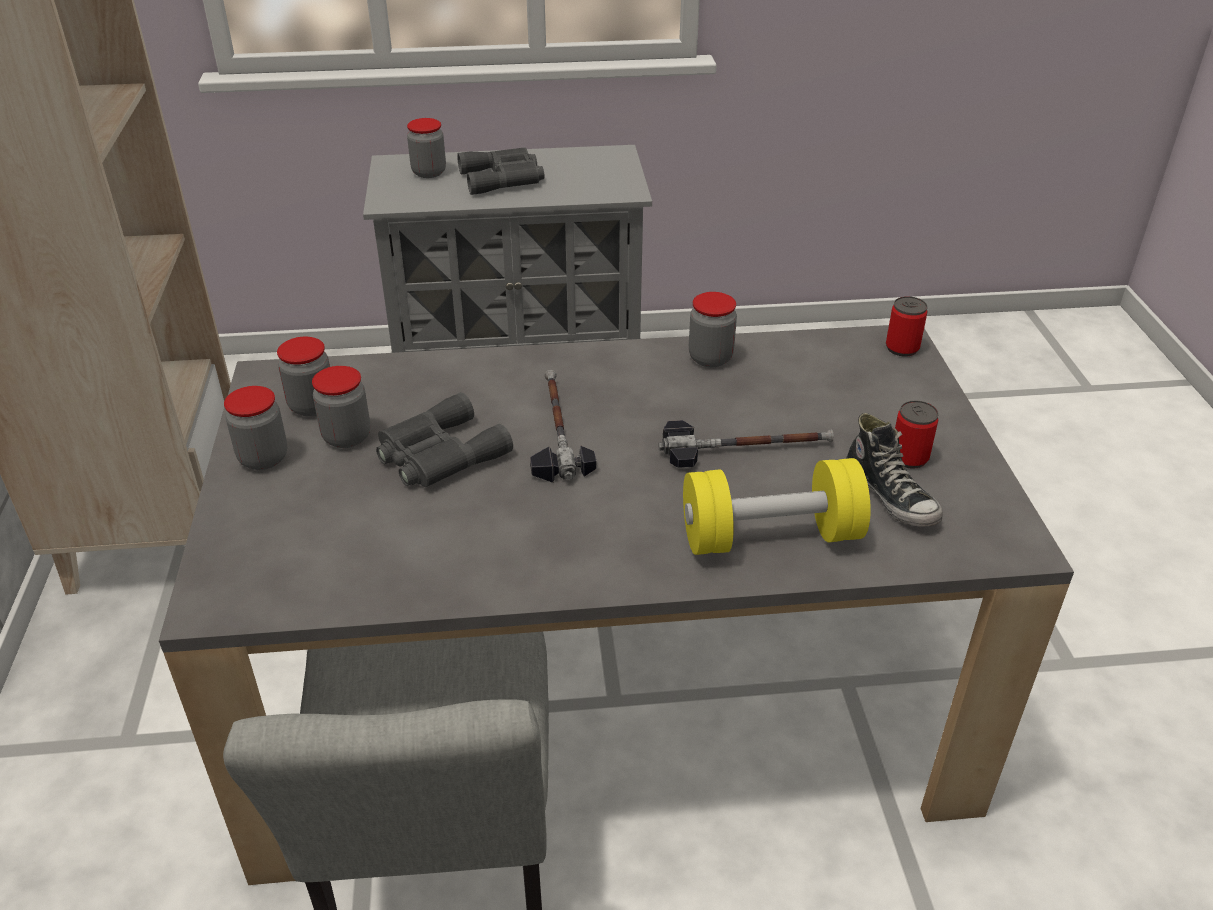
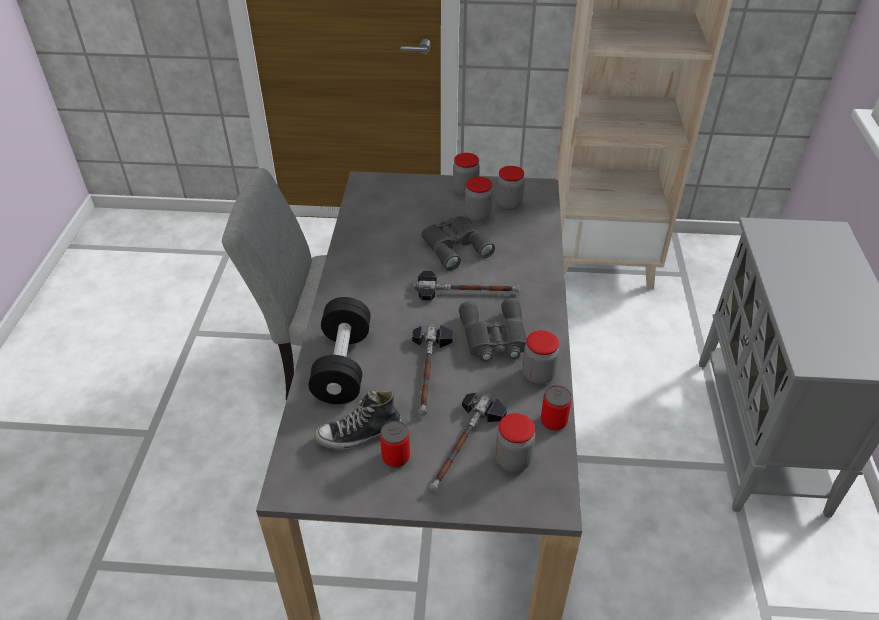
camera: 100 degrees right, 5 degrees up
(429, 172) = (820, 249): jar -> jar (513, 460)
(504, 178) = (819, 288): grey binoculars -> grey binoculars (494, 337)
(770, 536) = (343, 366): yellow dumbbell -> black dumbbell
(857, 405) = (463, 445): none -> hammer
(902, 348) = (540, 500): can -> can (553, 421)

